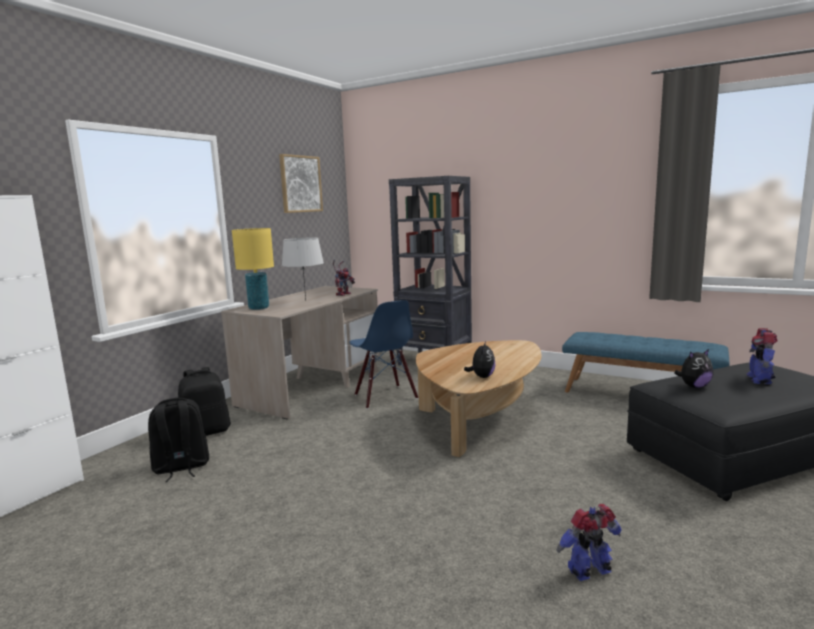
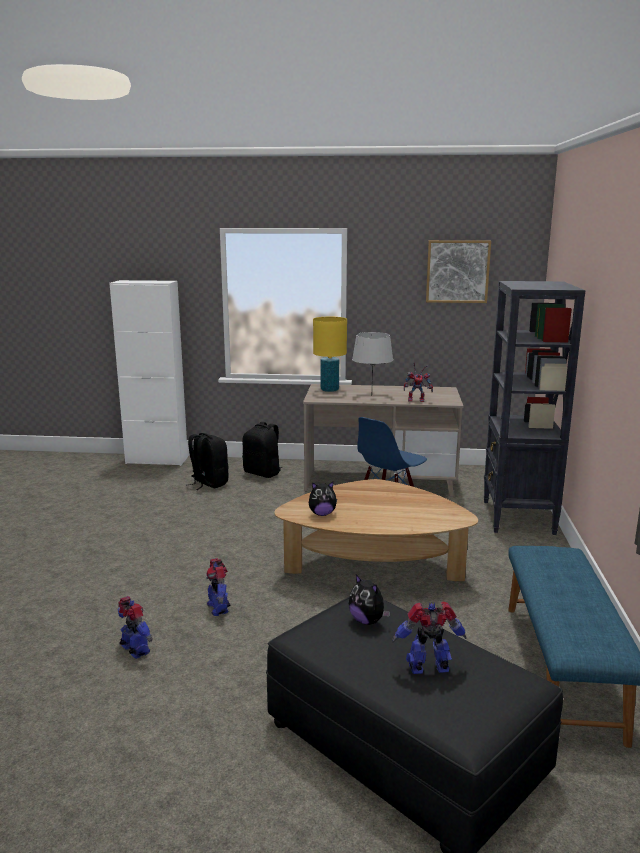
camera: 65 degrees right, 5 degrees up
(513, 503) = (218, 608): none -> toy robot

